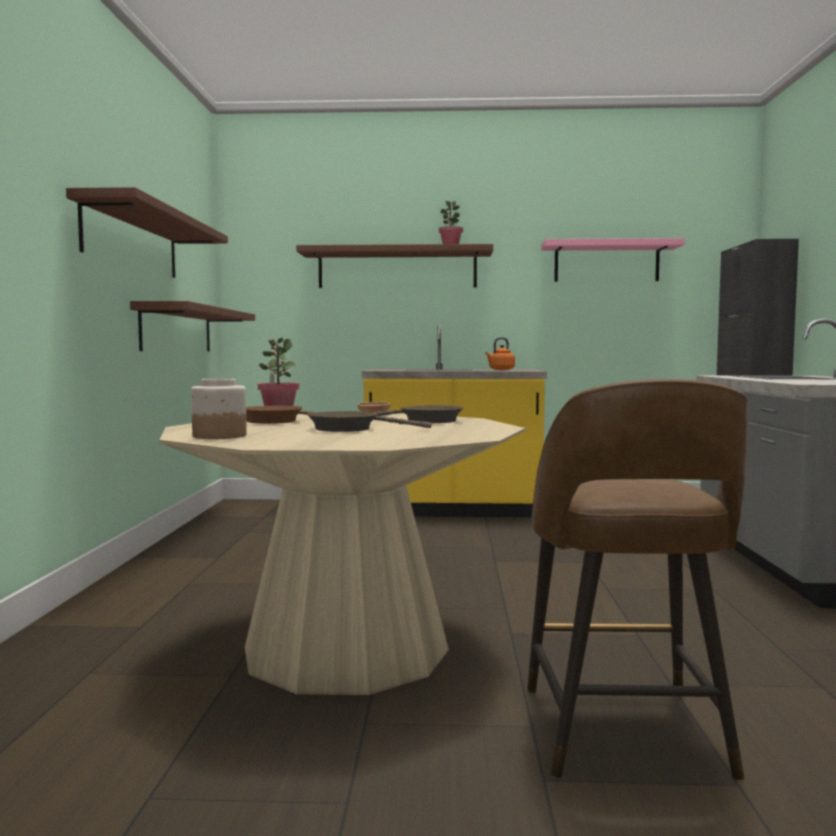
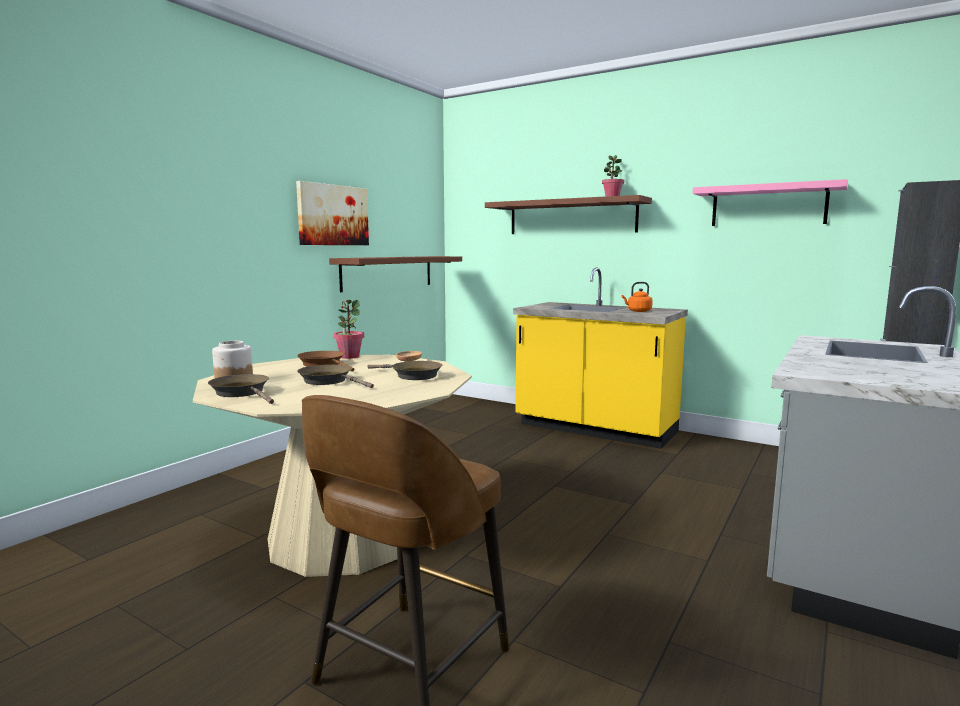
camera: 30 degrees right, 5 degrees up
(132, 241) = (333, 215): shelf -> picture
(286, 441) = (242, 393): none -> brown frying pan

